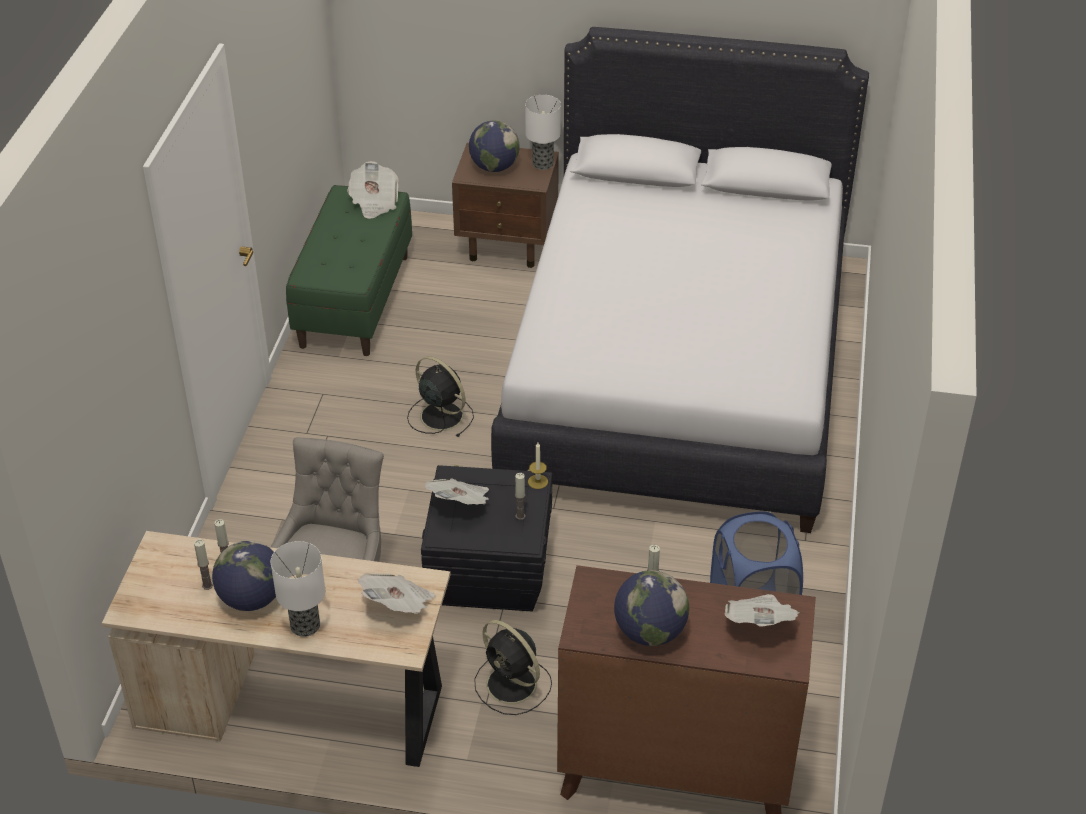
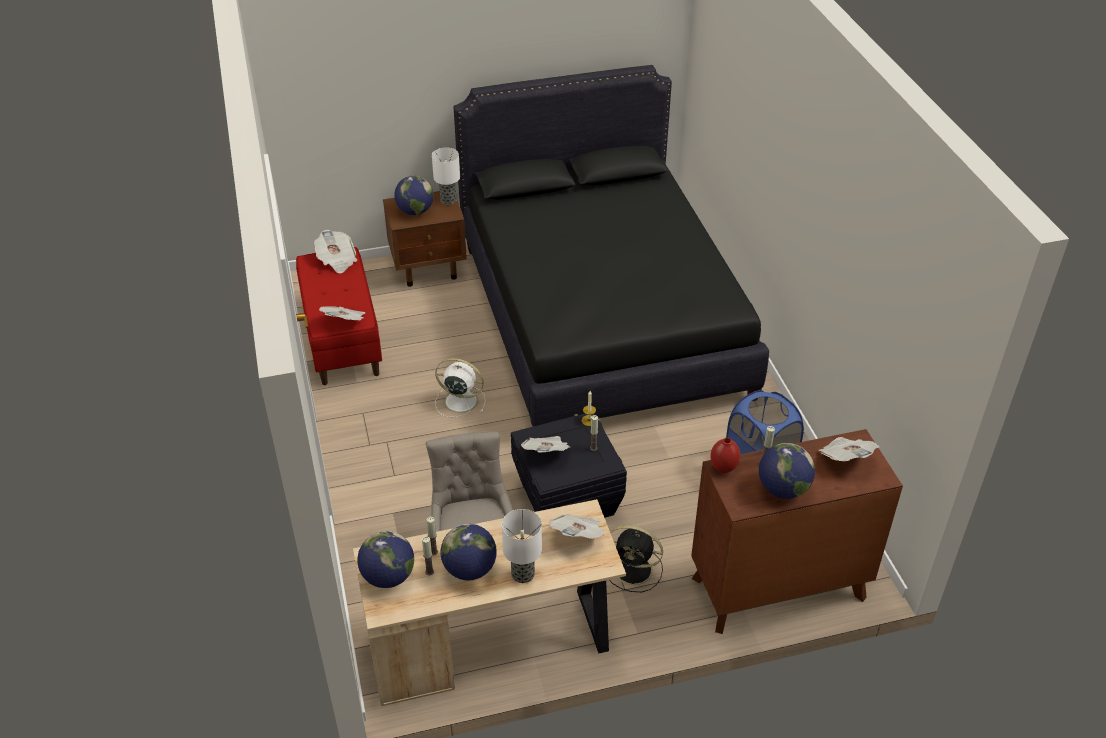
camera: 25 degrees left, 0 degrees up
(160, 575) = (388, 577): none -> globe
(335, 277) = (345, 322): none -> newspaper
(354, 300) = (342, 339): green bench -> red bench
(440, 415) = (459, 401): black fan -> white fan
(595, 581) = (723, 468): none -> red vase
(677, 368) = (601, 318): white bed -> black bed

